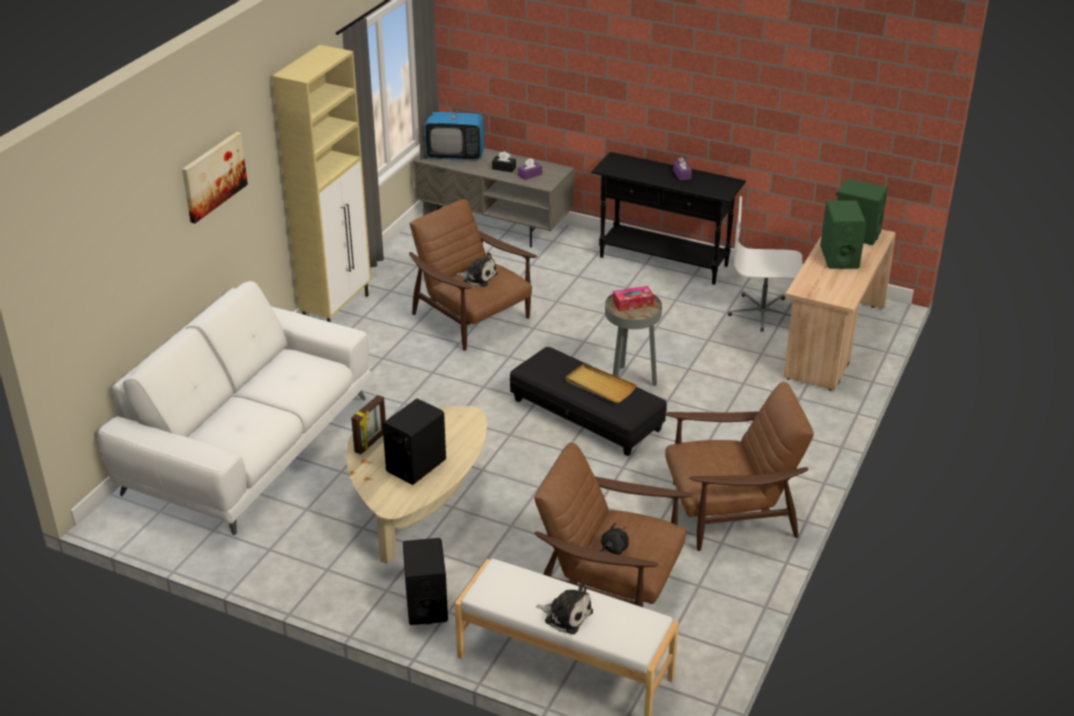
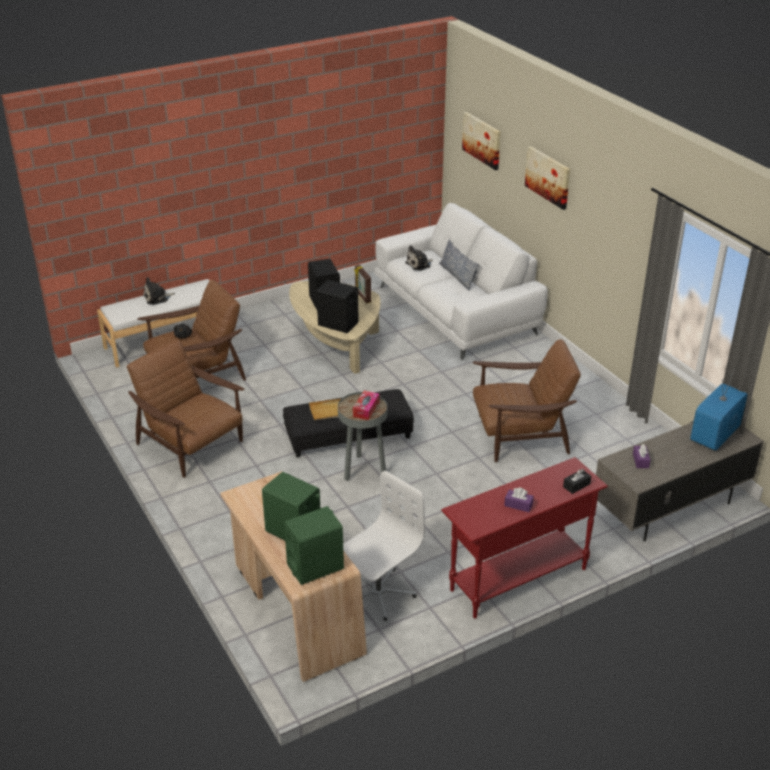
camera: 125 degrees right, 0 degrees up
(108, 256) = (482, 140): none -> picture
(249, 390) = (457, 276): none -> pillow
(337, 309) = (588, 383): beige cabinet -> none
(426, 604) = (259, 321): black speaker -> black speaker (338, 324)
(478, 277) = (513, 398): plush toy -> plush toy (419, 265)
(504, 168) = (667, 452): black tissue box -> black tissue box (576, 485)
(663, 262) = (517, 579): black console table -> red console table
(729, 511) = (191, 444): brown armchair -> brown armchair turned 105 degrees clockwise

